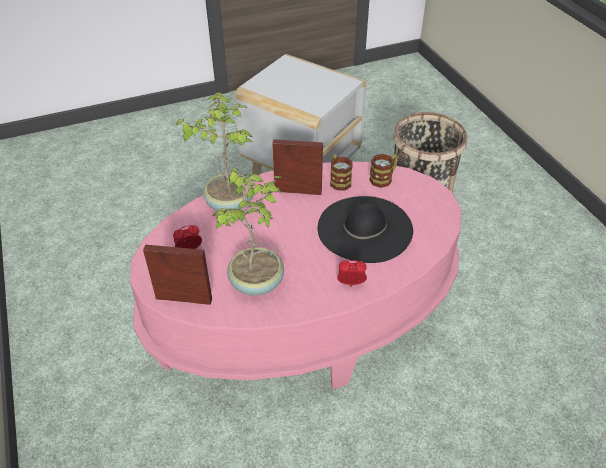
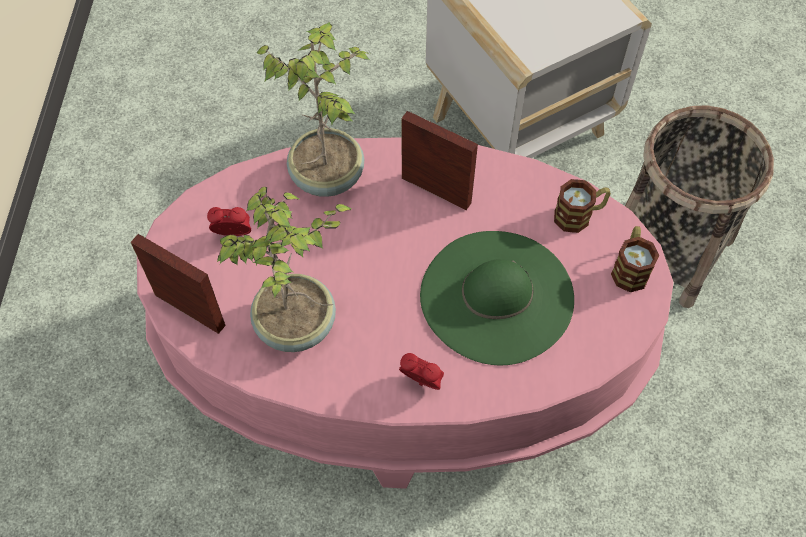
camera: 25 degrees right, 15 degrees up
(338, 180) = (507, 193): mug -> mug (630, 268)
(365, 228) = (496, 296): black hat -> green hat

